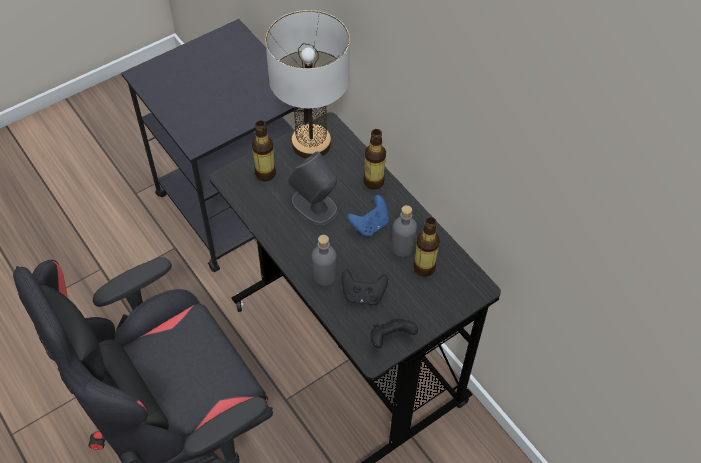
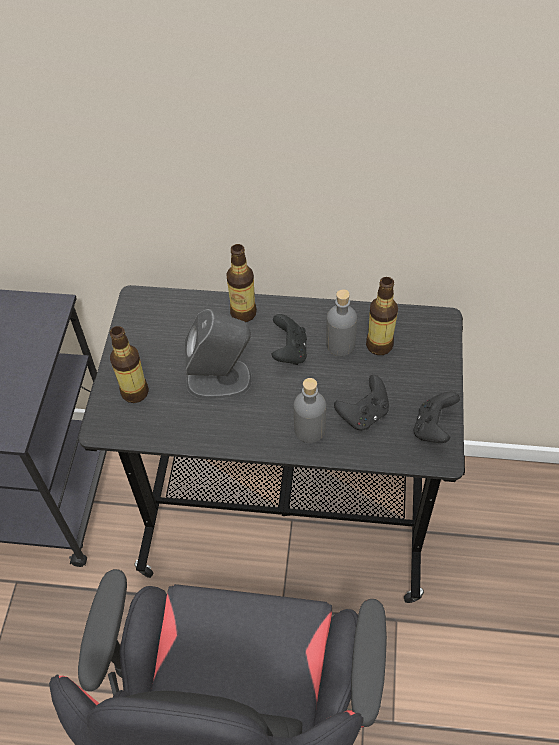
camera: 45 degrees left, 0 degrees up
(312, 143) = (143, 328): table lamp -> none
(370, 225) = (289, 351): blue game controller -> black game controller

